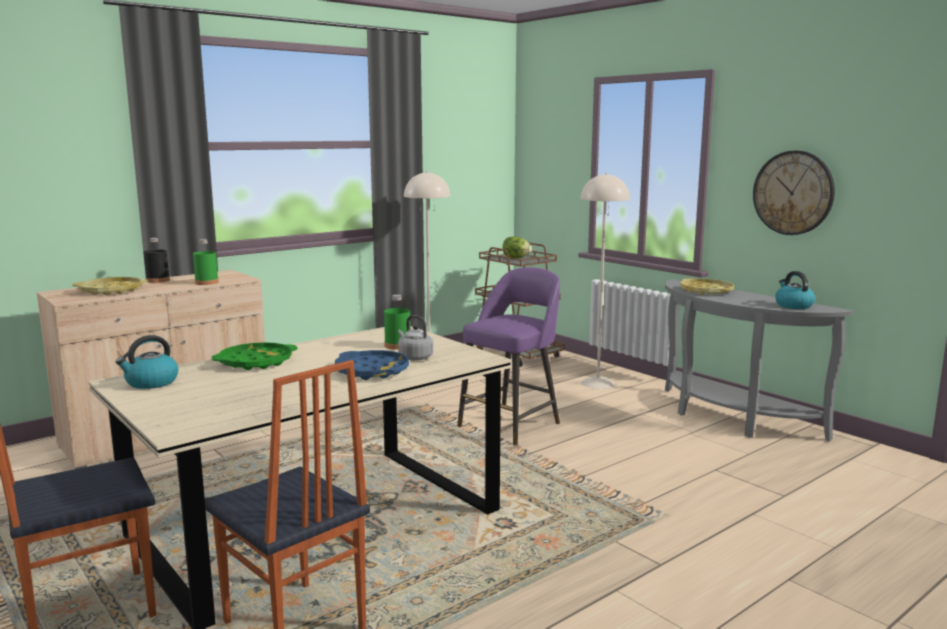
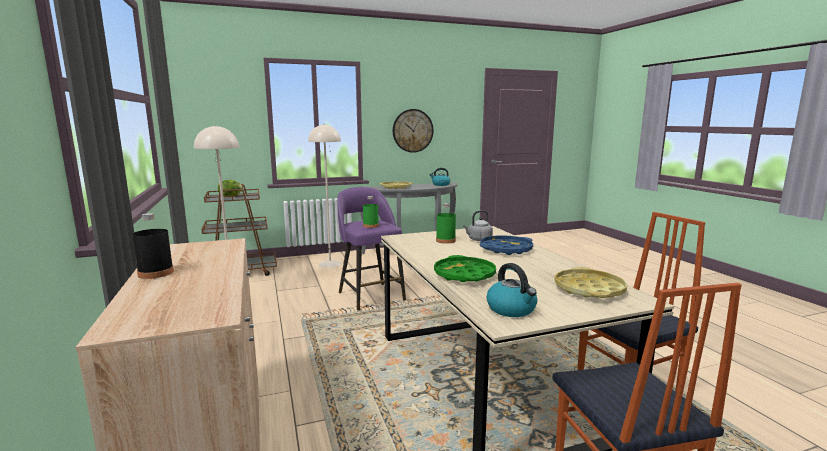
camera: 70 degrees left, 0 degrees up
(111, 291) = (186, 294): yellow tray -> yellow tray (589, 289)
(206, 282) = (223, 254): green bottle -> green bottle (370, 226)

